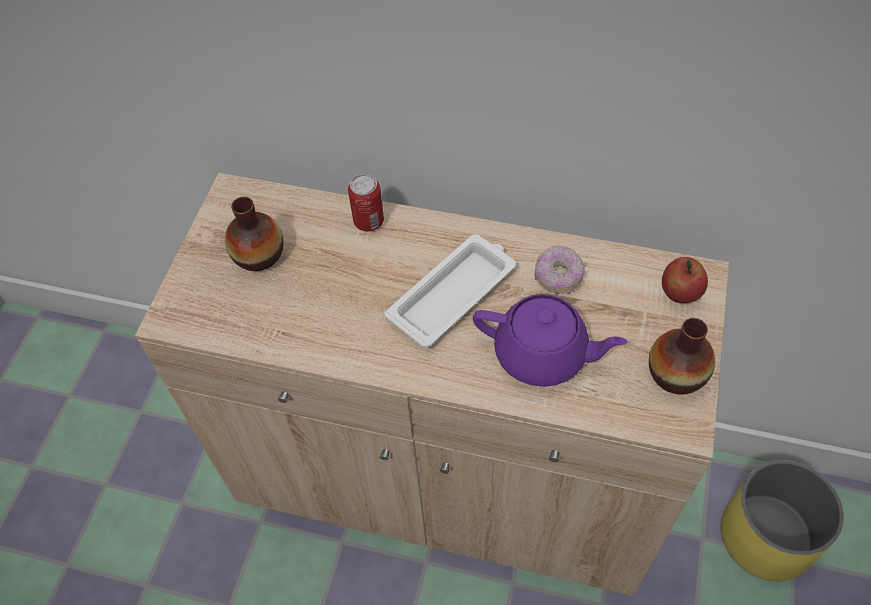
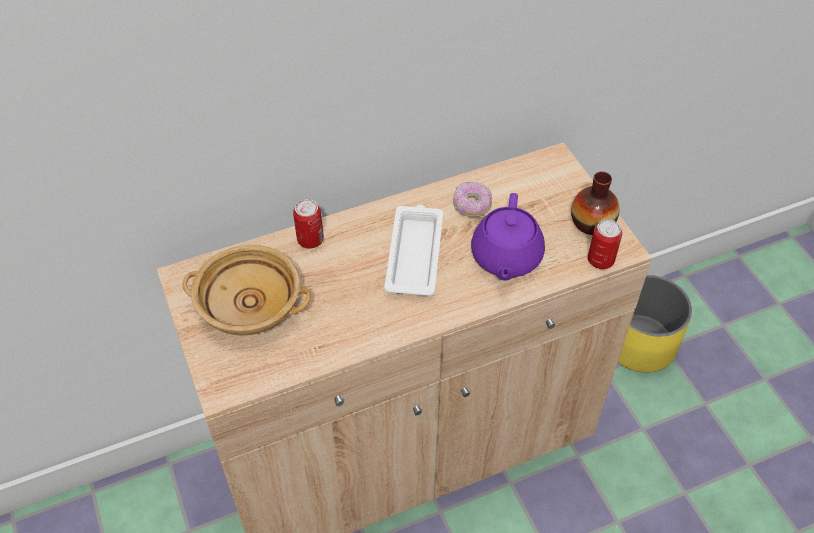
camera: 40 degrees left, 5 degrees down
(259, 255) = (249, 307): vase -> beige bowl
(542, 355) = (505, 258): purple teapot -> purple teapot turned 120 degrees clockwise
(646, 423) = (600, 260): none -> can
(680, 294) = (553, 176): apple -> none

